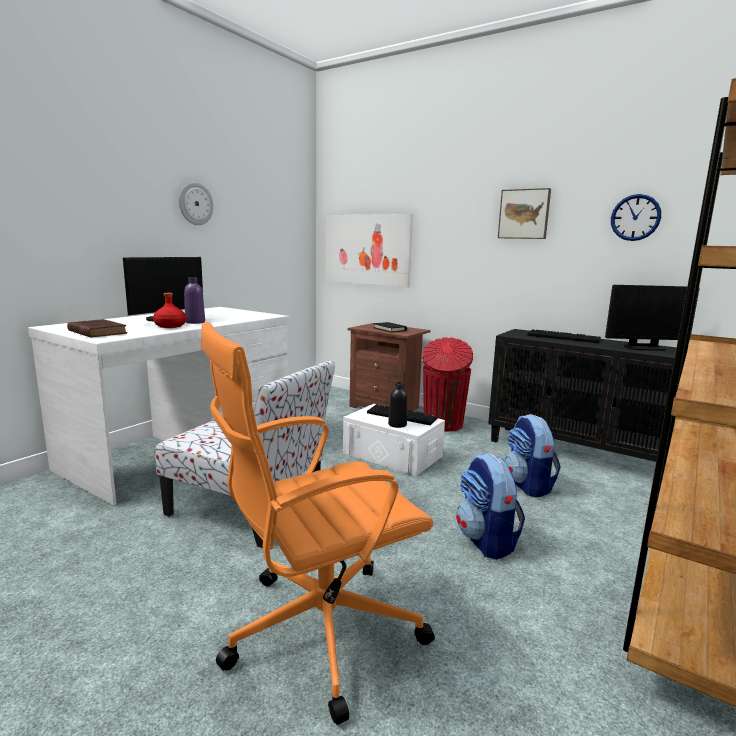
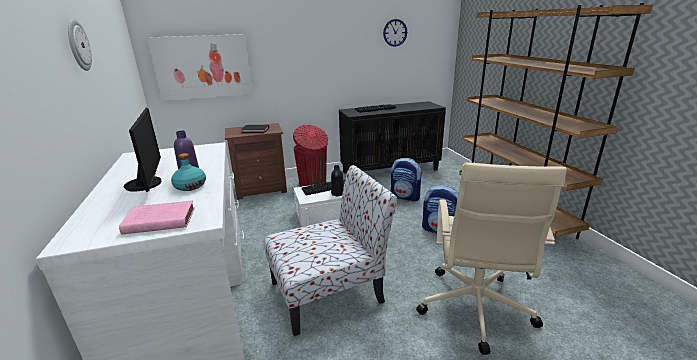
camera: 50 degrees left, 10 degrees up
(96, 332) = (158, 221): brown book -> pink book
(170, 326) = (190, 186): red bottle -> turquoise bottle
(317, 631) = (474, 309): orange office chair -> beige office chair
(524, 214) = (333, 32): picture -> none
(644, 348) = (415, 106): monitor -> none

